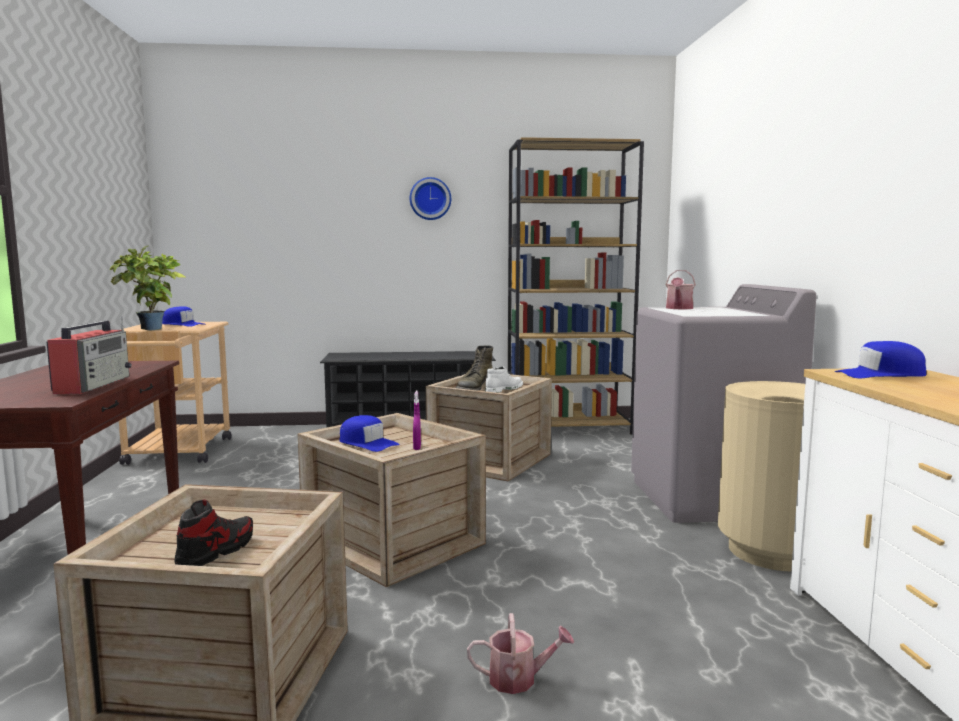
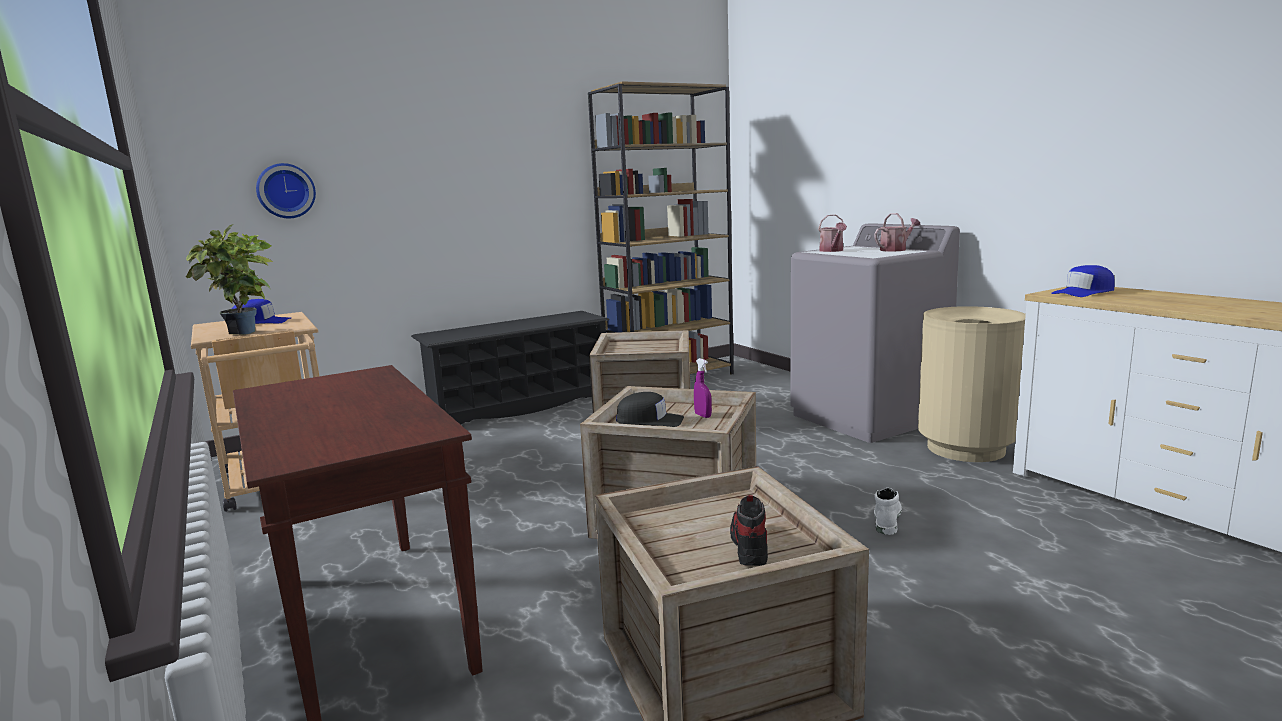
camera: 25 degrees left, 5 degrees up
(93, 385) = (401, 407): radio -> none
(367, 443) = (650, 420): blue cap -> black cap
(430, 199) = (509, 148): wall clock -> wall clock (285, 191)
(474, 387) = (623, 349): green boot -> none
(503, 390) = (656, 348): white boot -> white boot (886, 519)
(519, 679) = (940, 591): watering can -> watering can (895, 249)

